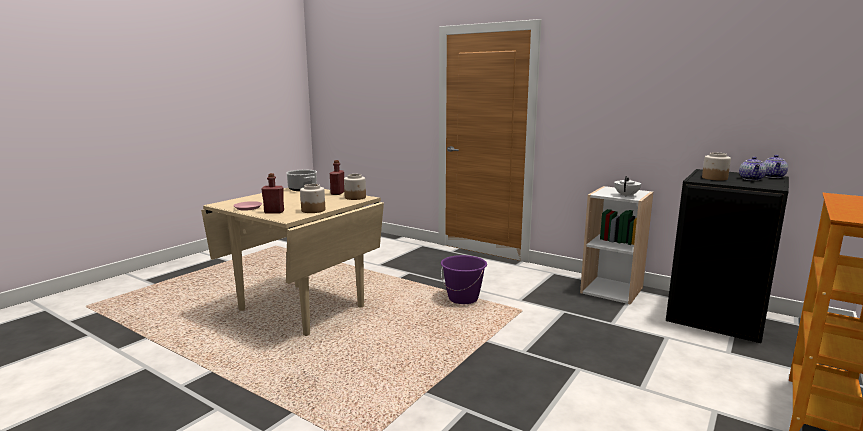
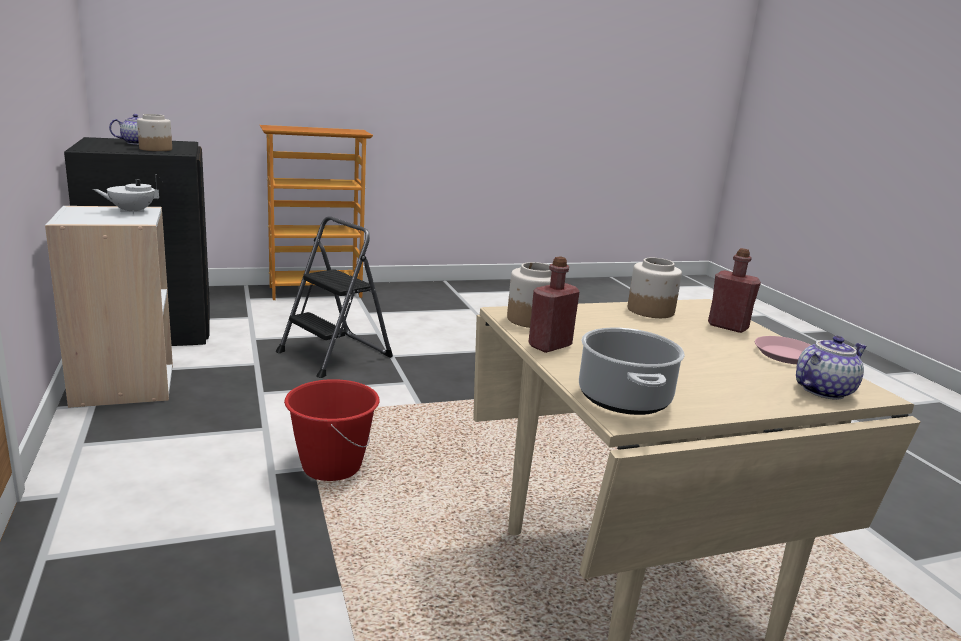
camera: 145 degrees left, 5 degrees up
(463, 299) = (331, 467): purple bucket -> red bucket
(605, 352) = (339, 353): none -> black step ladder
(773, 176) = (100, 139): teapot -> teapot (822, 390)

